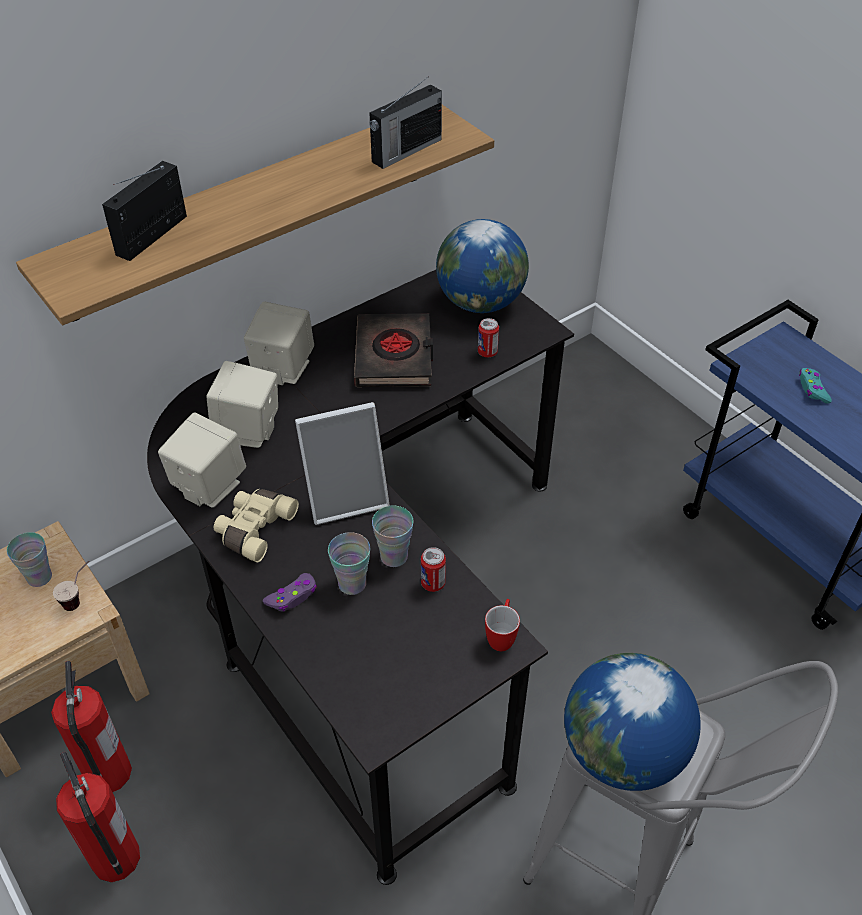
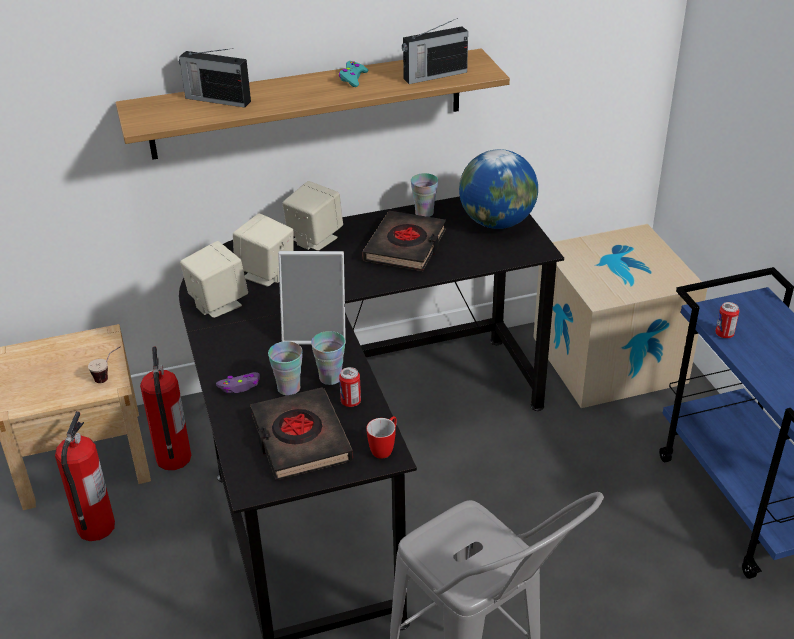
camera: 20 degrees right, 10 degrees down
(39, 577) = (88, 357): cup -> cup (424, 213)
(116, 859) = (74, 586): fire extinguisher -> fire extinguisher (173, 458)
(153, 234) = (216, 99): radio -> radio turned 120 degrees counterclockwise
(254, 529) = (235, 337): beige binoculars -> none
(399, 650) = (300, 439): none -> black book
(487, 352) = (483, 257): can -> can (724, 334)
(588, 411) = (608, 359): none -> cardboard box
(622, 752) = (442, 553): globe -> none
(812, 389) = (765, 342): turquoise game controller -> turquoise game controller (353, 78)

